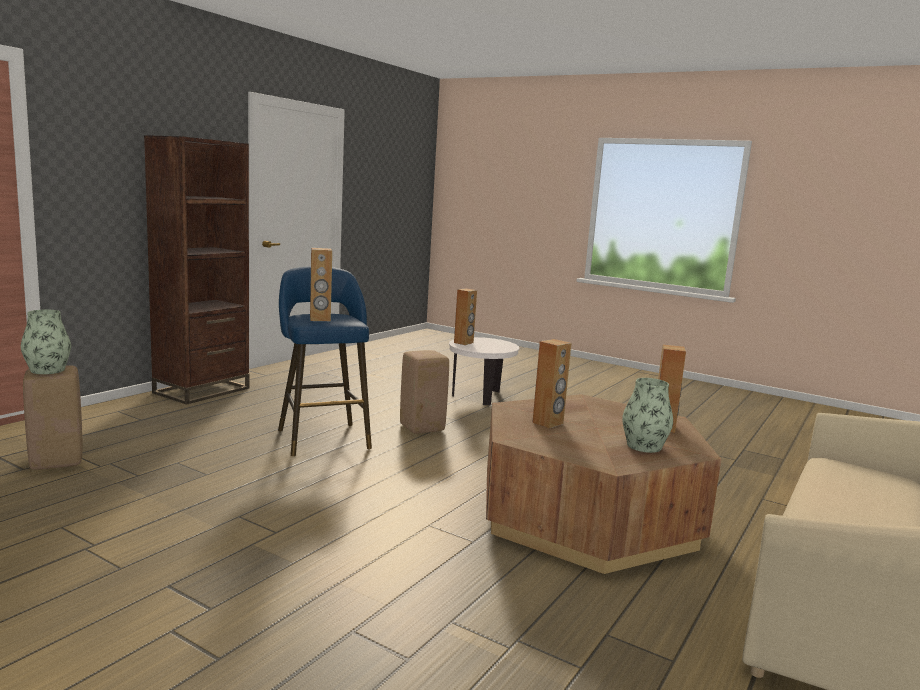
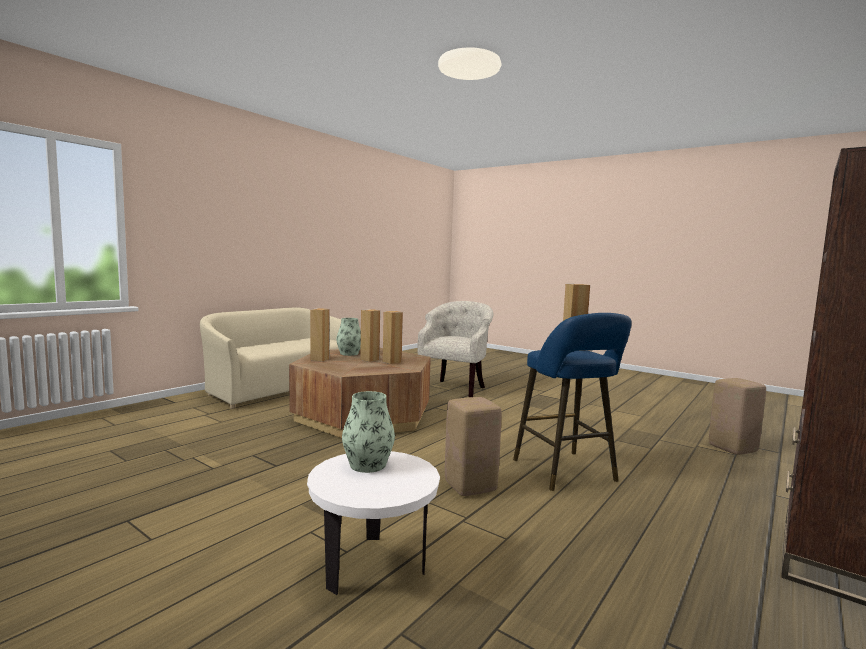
camera: 175 degrees left, 5 degrees down
(47, 370) = (739, 379): vase -> vase (368, 465)
(432, 635) = (456, 388): none -> beige armchair
(463, 343) = (411, 477): brown speaker -> brown speaker (369, 359)

